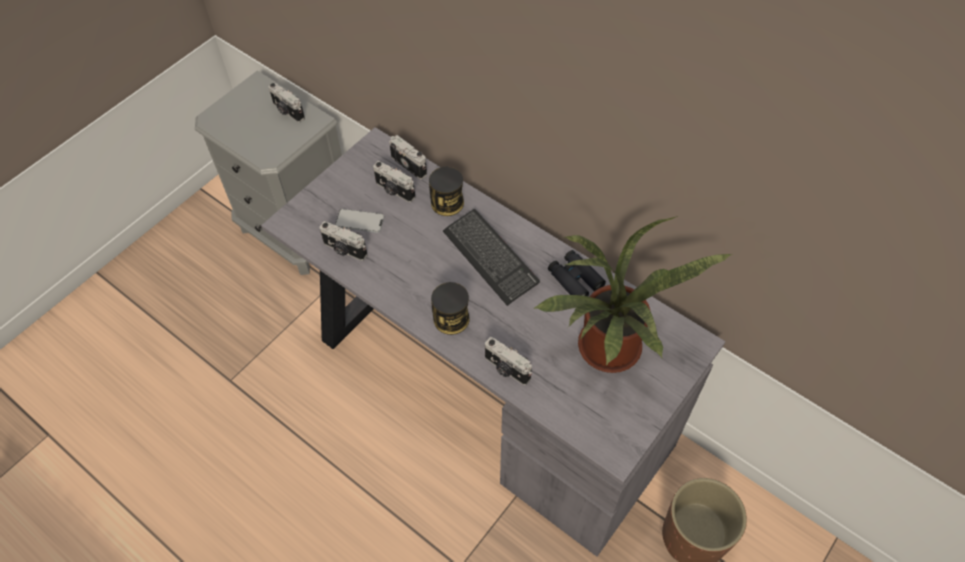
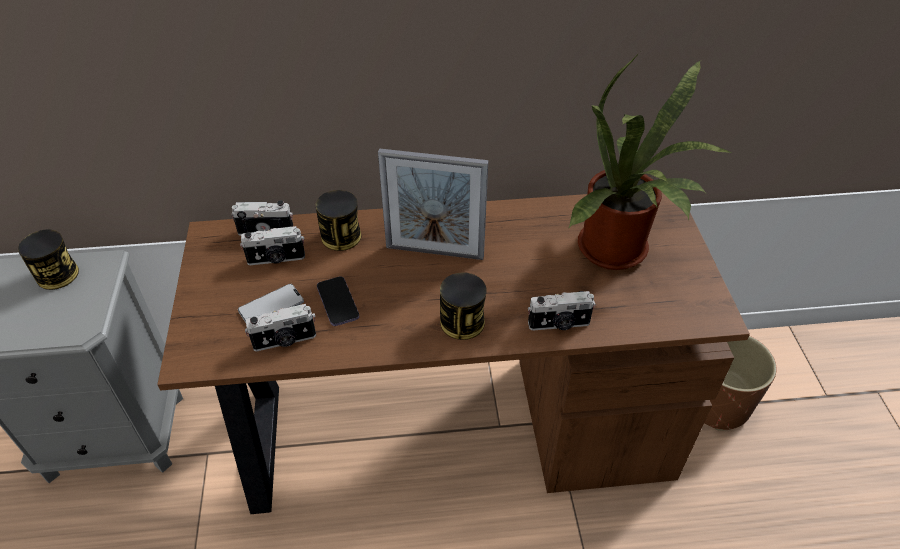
camera: 45 degrees left, 10 degrees down
(287, 111) = (57, 275): camera -> can
(397, 248) = (338, 302): none -> phone
(484, 388) = (449, 428): grey desk -> brown desk
(490, 258) = (434, 252): keyboard -> picture frame
(575, 279) = (523, 220): black binoculars -> none

